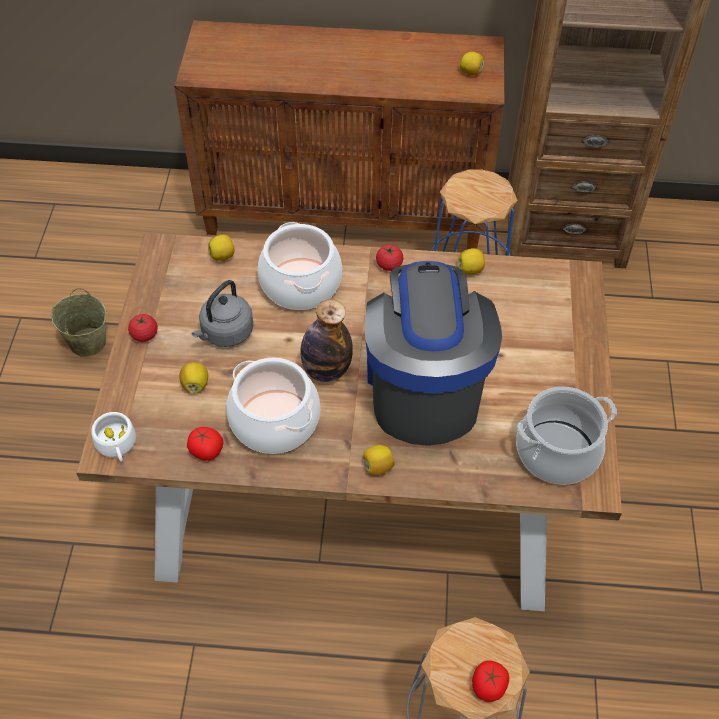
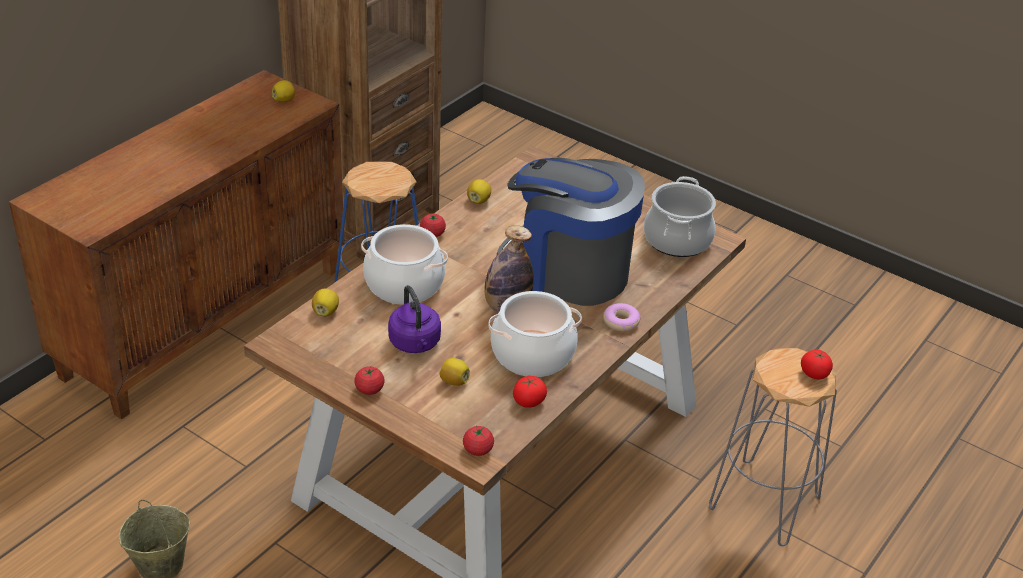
camera: 60 degrees left, 15 degrees down
(117, 446) = (478, 450): white cup -> tomato
(225, 333) = (415, 344): grey kettle -> purple kettle
(378, 467) = (621, 322): lemon -> donut

